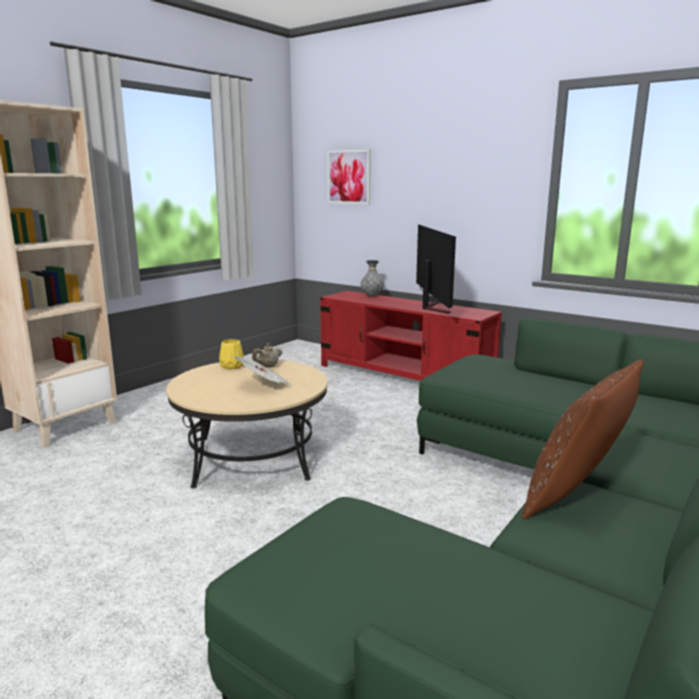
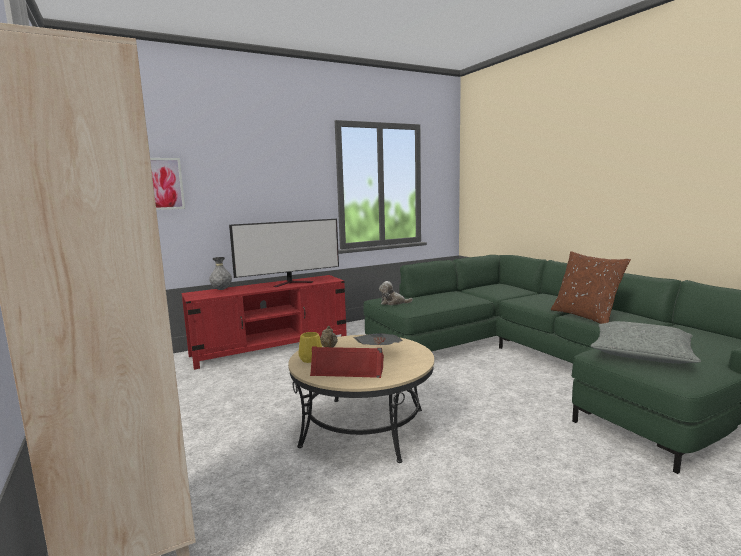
camera: 65 degrees left, 5 degrees down
(209, 382) = (348, 370): none -> red speaker
(373, 547) = (641, 353): none -> grey pillow
(432, 308) = (292, 283): television -> television turned 135 degrees clockwise
(468, 364) = (393, 303): none -> plush toy

